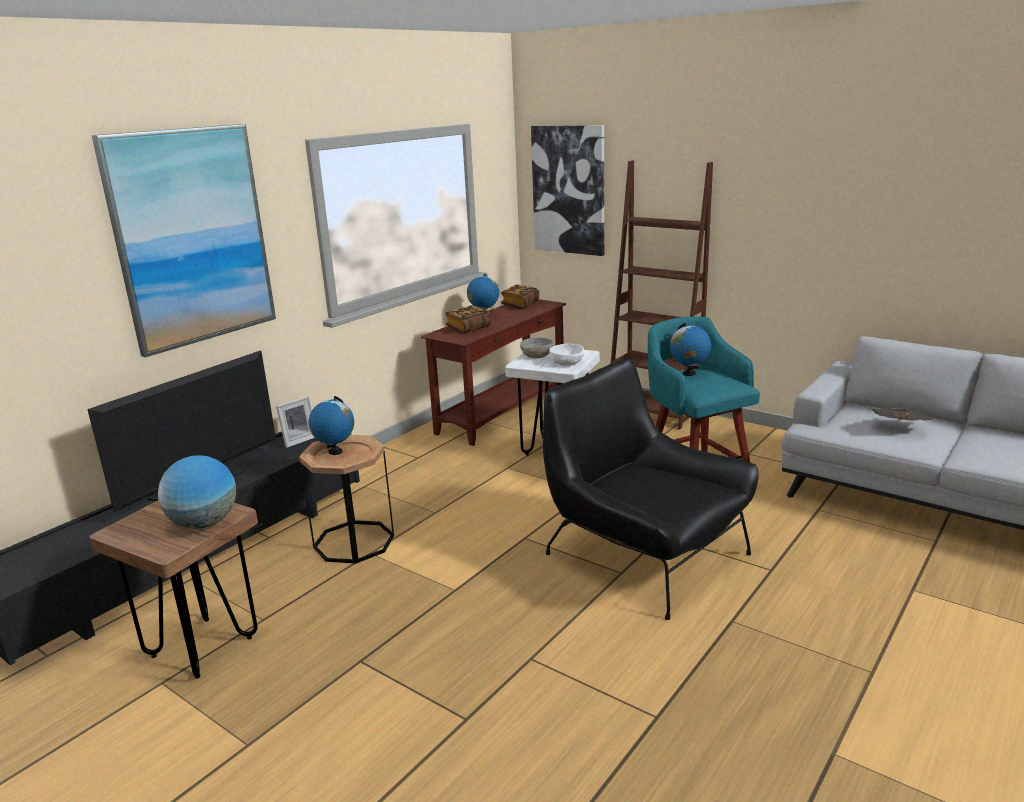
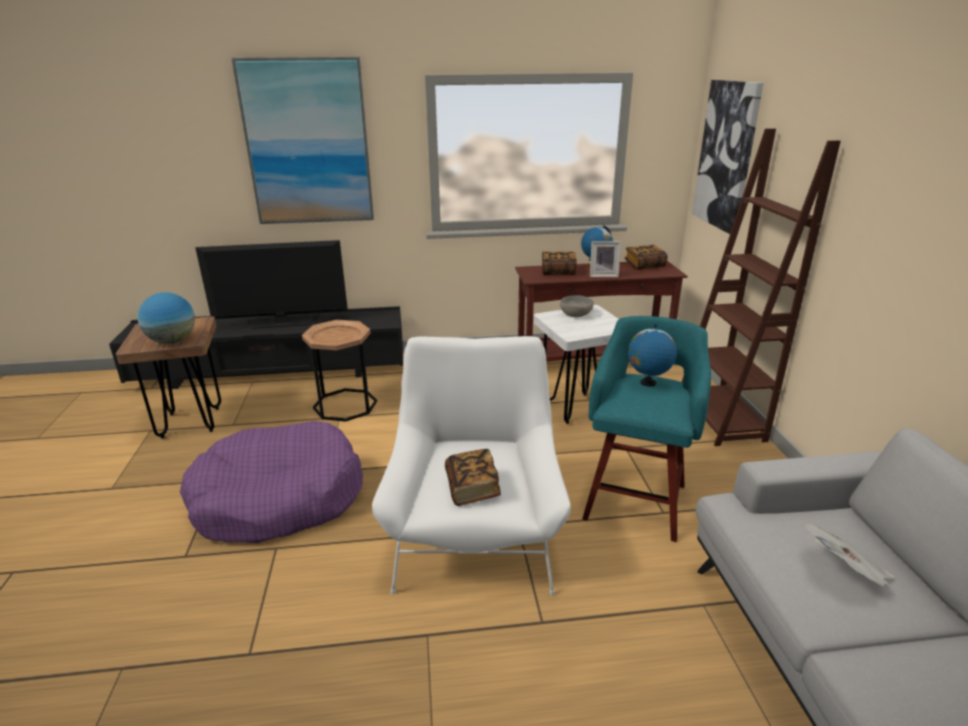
camera: 45 degrees right, 5 degrees up
(298, 440) = (369, 317): picture frame -> picture frame (603, 275)
(335, 452) = (338, 331): globe -> none
(454, 633) = (278, 498): none -> purple dog bed
(567, 363) = (582, 329): white bowl -> none
(644, 555) = (475, 532): black armchair -> white armchair
(676, 494) = (472, 488): none -> book

